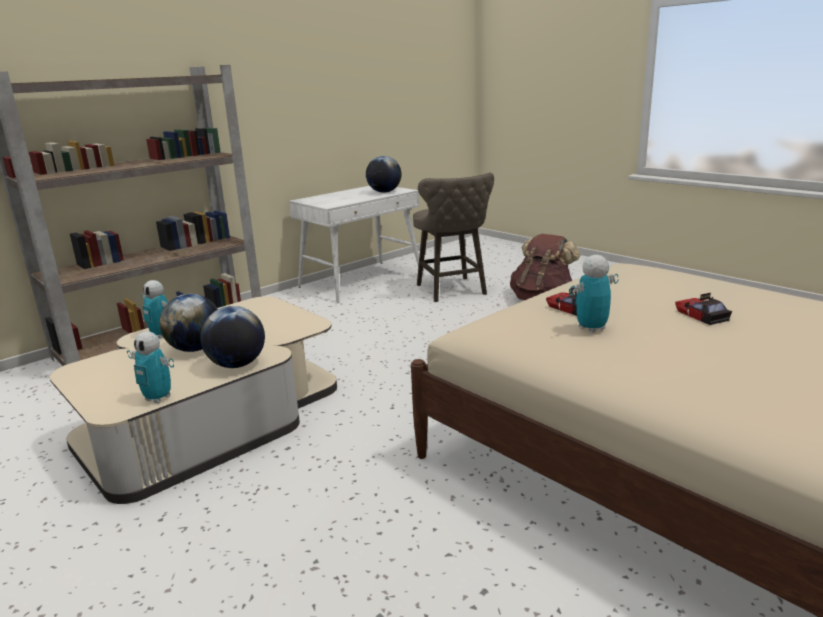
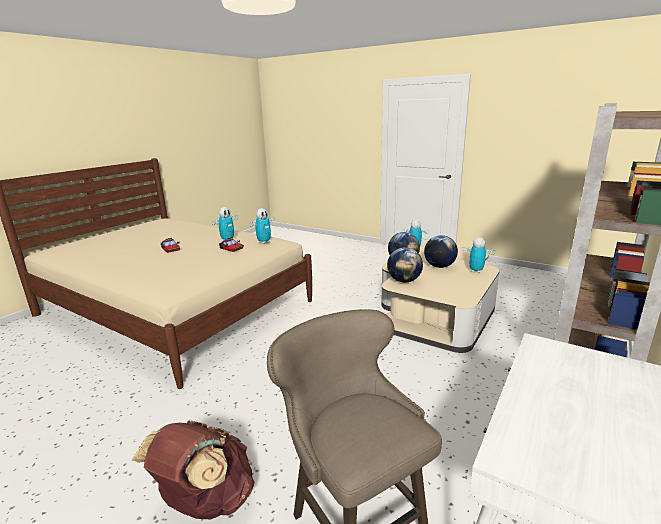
camera: 165 degrees right, 0 degrees up
(384, 192) = (540, 437): globe -> globe (404, 281)
(508, 320) = (264, 242): none -> toy robot

